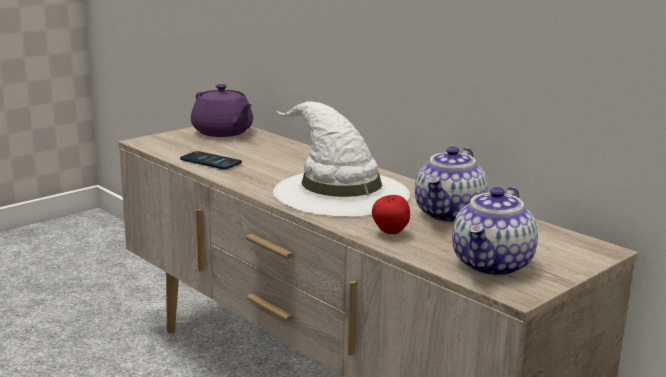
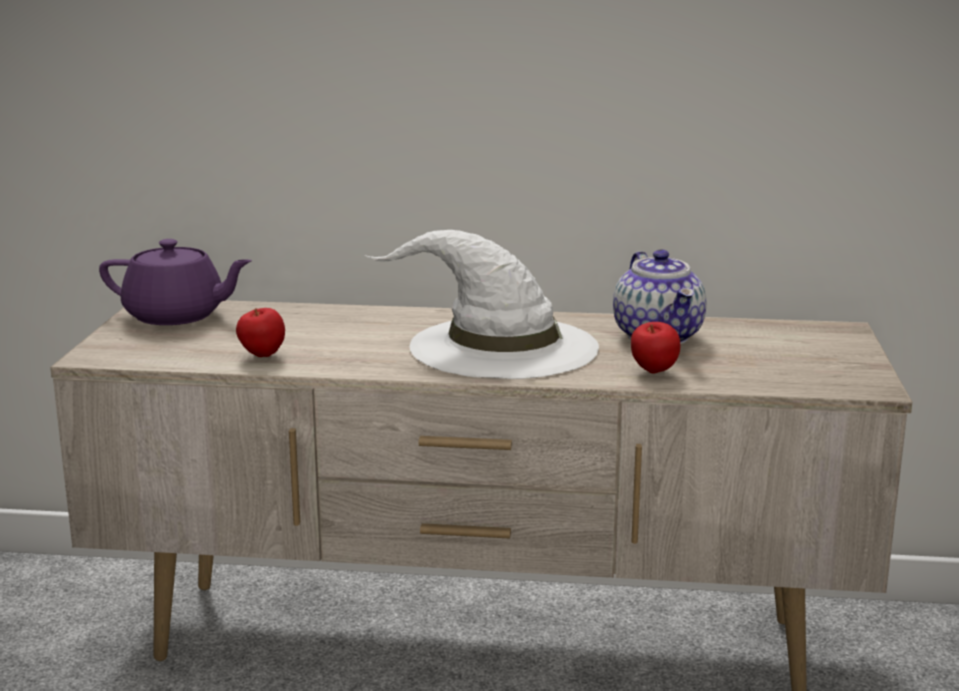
camera: 40 degrees left, 0 degrees up
(210, 161) = (262, 356): phone -> apple
(493, 265) = (803, 371): teapot -> none

